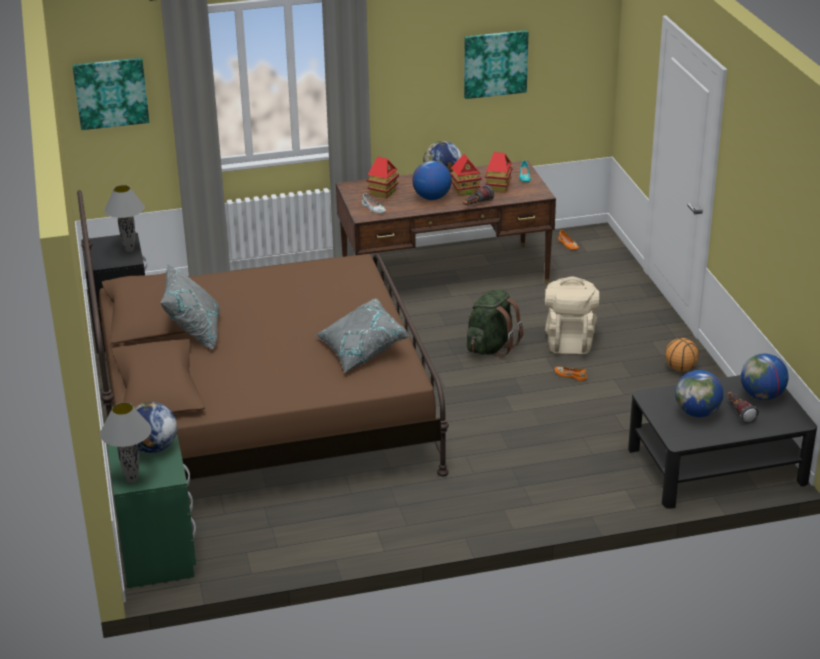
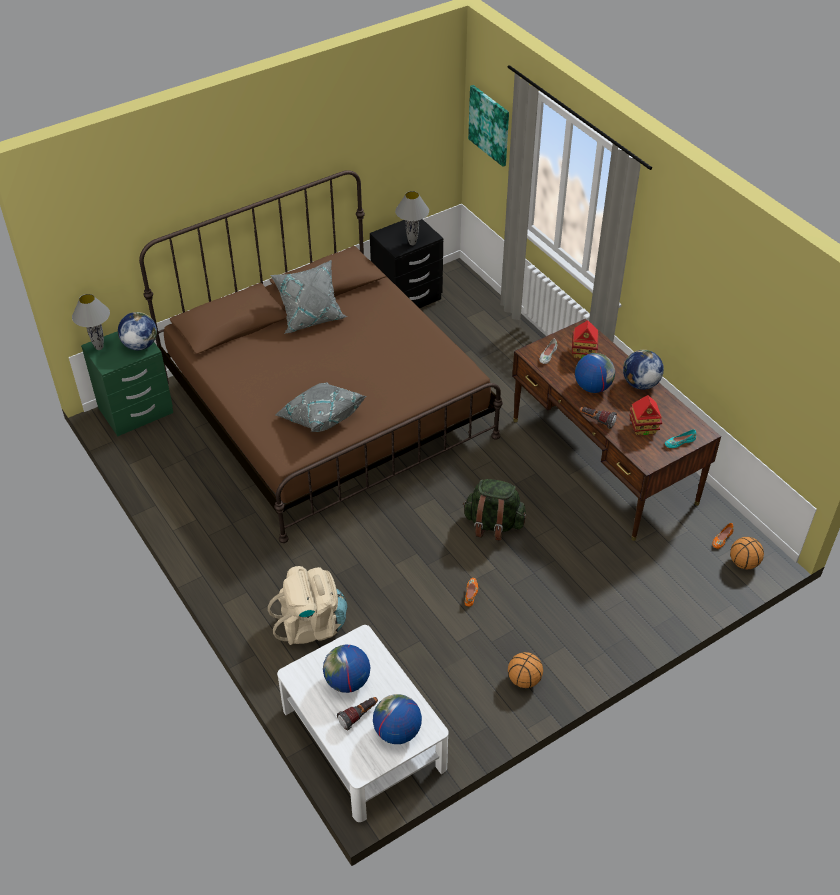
camera: 70 degrees right, 15 degrees up
(465, 191) = (621, 406): toy house -> none
(495, 63) = (737, 328): picture -> none
(569, 340) = (533, 580): beige backpack -> beige backpack (311, 625)
(598, 242) = (743, 563): none -> basketball
(716, 465) = (364, 738): black coffee table -> white coffee table

